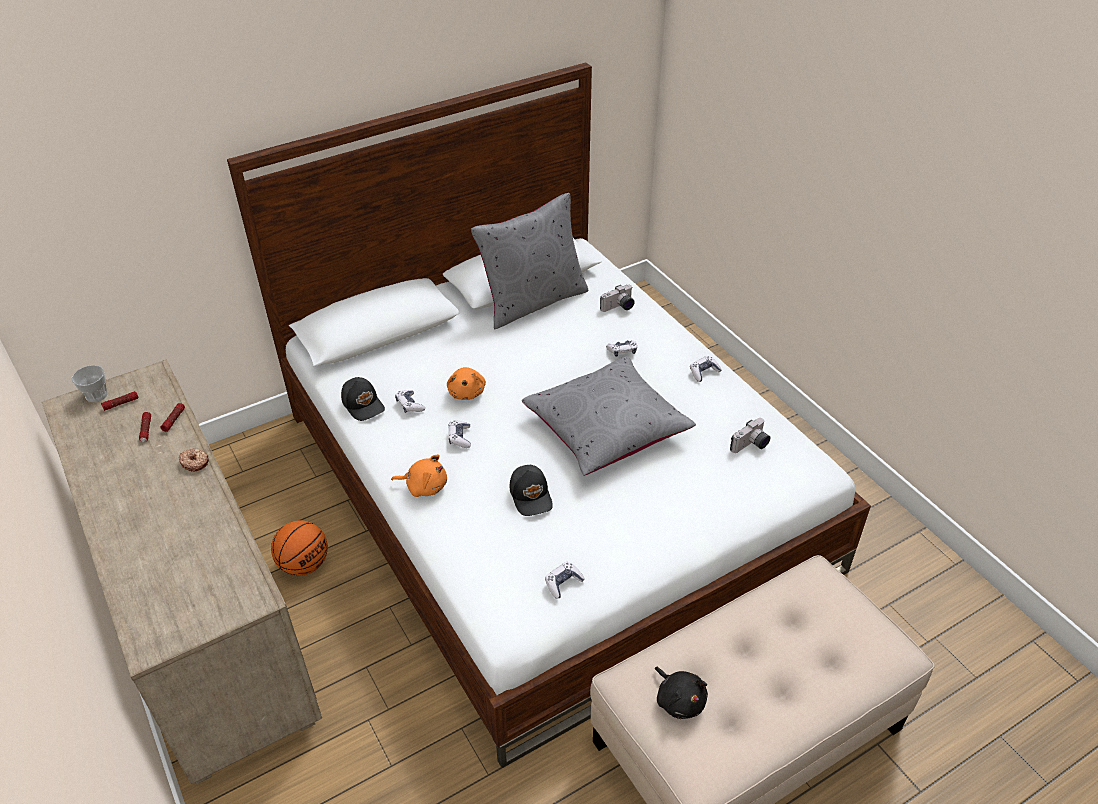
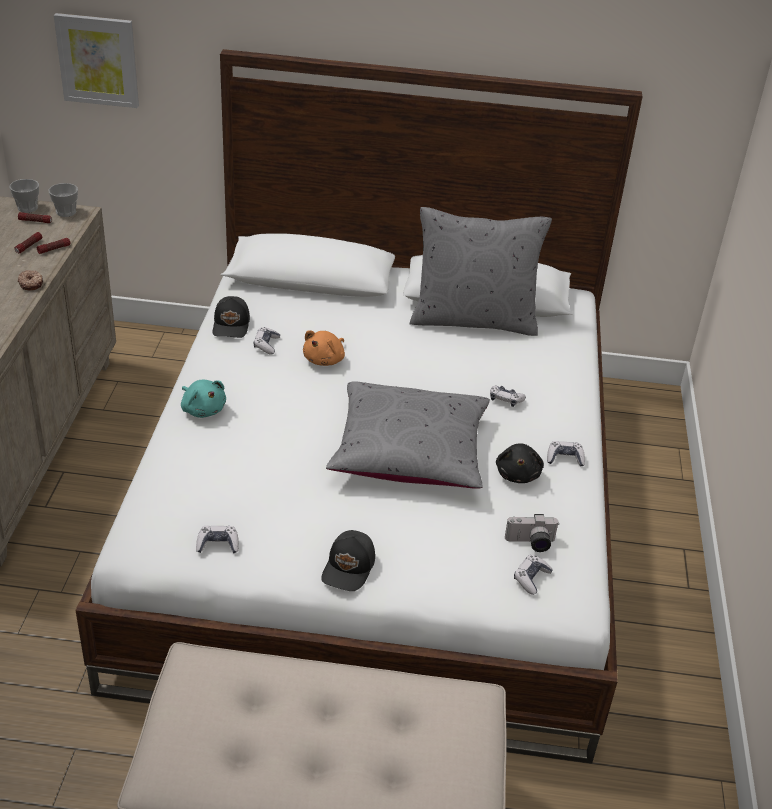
camera: 35 degrees right, 5 degrees down
(94, 218) = (98, 60): none -> picture
(139, 380) = (66, 212): none -> cup
(304, 564) = (120, 449): basketball -> none
(424, 486) = (203, 409): orange plush toy -> turquoise plush toy
(460, 437) = (274, 389): game controller -> game controller (531, 578)
(531, 495) = (274, 464): black cap -> black cap (349, 568)
(619, 307) = (548, 363): camera -> none
(679, 700) = (215, 705): black plush toy -> black plush toy (518, 474)

